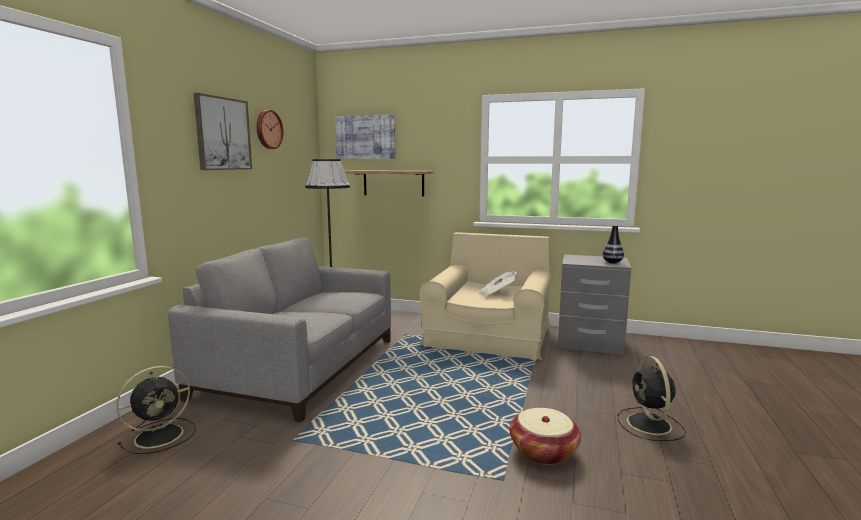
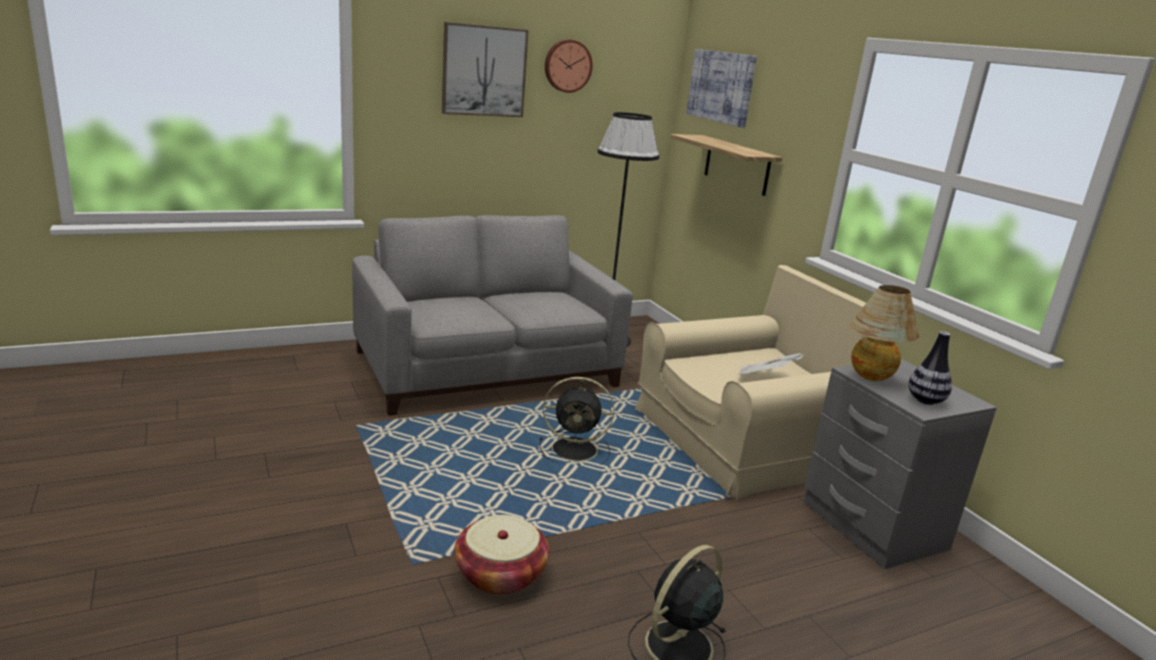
camera: 45 degrees right, 10 degrees up
(161, 435) = (300, 371): black fan -> black fan (576, 450)
(581, 262) = (872, 378): none -> table lamp

